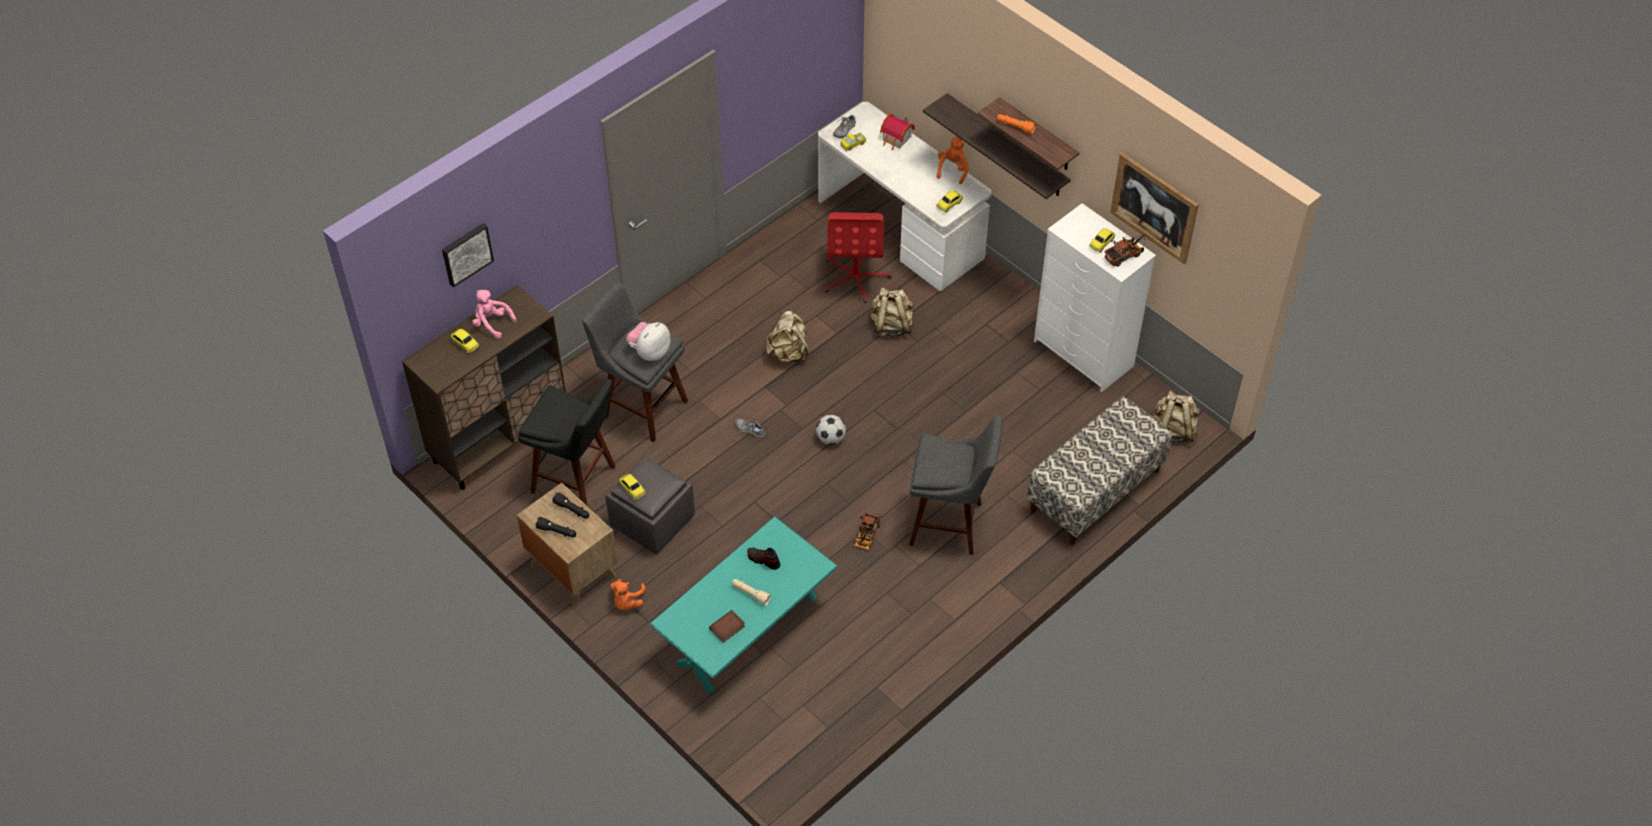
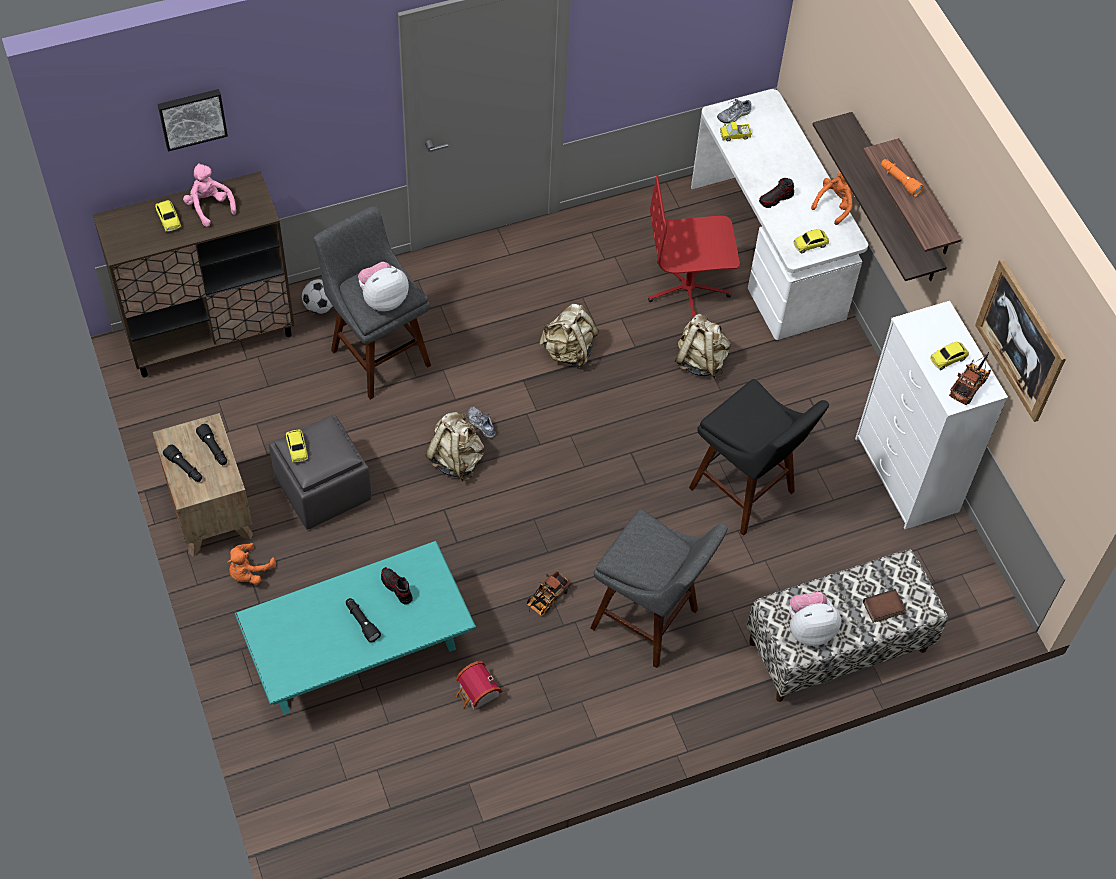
camera: 20 degrees right, 5 degrees up
(577, 481) = (267, 413): black stool -> black stool (745, 493)
(727, 629) = (315, 653): book -> book (883, 608)
(750, 594) = (362, 622): beige flashlight -> black flashlight
(830, 438) = (565, 468): football -> football (320, 306)
(855, 277) = (688, 289): red office chair -> red office chair turned 60 degrees clockwise
(896, 139) = (788, 146): toy house -> toy house (477, 694)
(907, 180) = (776, 199): none -> shoe
(1080, 477) = (809, 629): none -> plush toy
(1125, 255) = (970, 384): toy truck -> toy truck turned 45 degrees counterclockwise
(1173, 430) = (968, 608): beige backpack -> beige backpack (456, 459)

